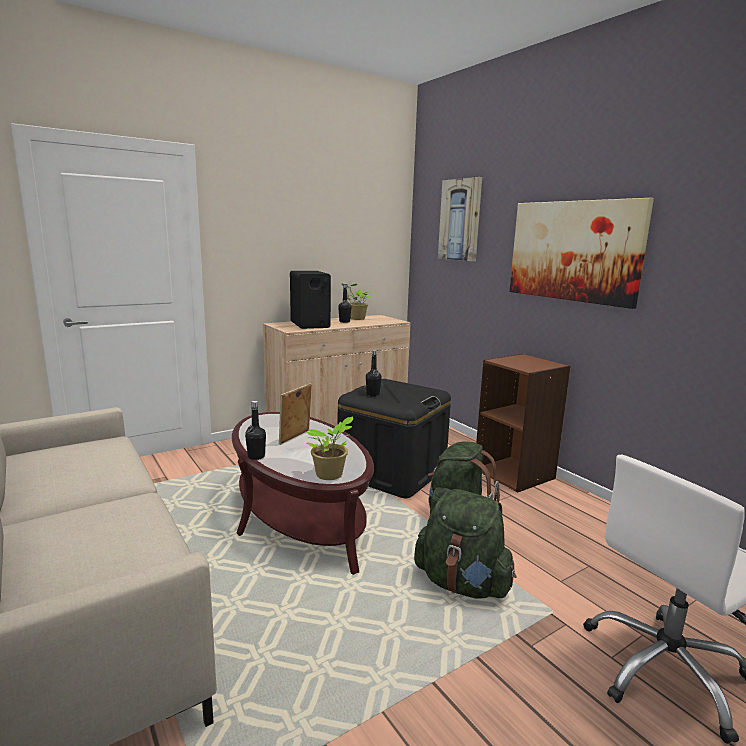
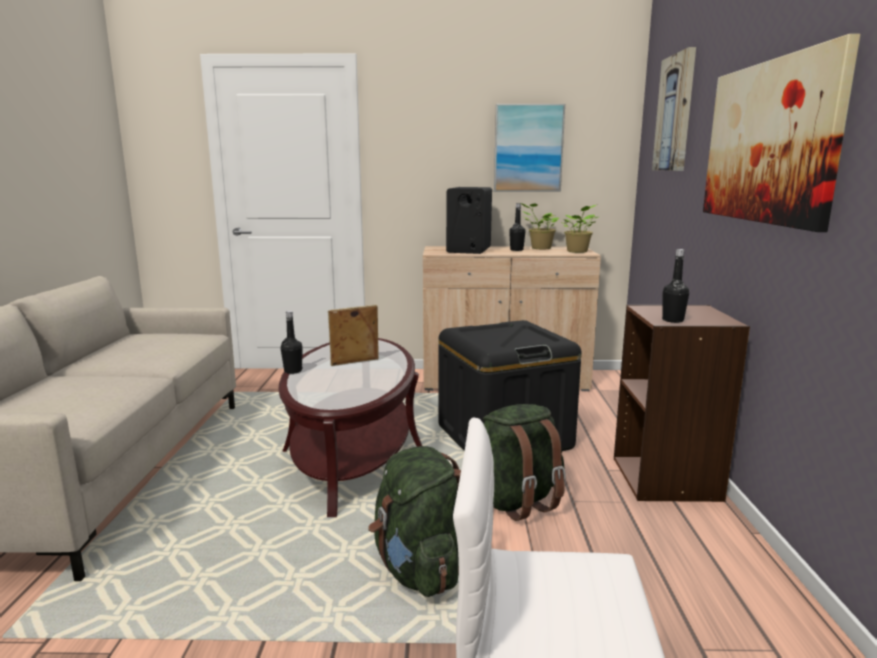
camera: 35 degrees right, 0 degrees up
(330, 475) = (323, 400): potted plant -> potted plant (577, 251)
(339, 238) = (528, 148): none -> picture
(373, 394) = (479, 333): black bottle -> black bottle (672, 320)

